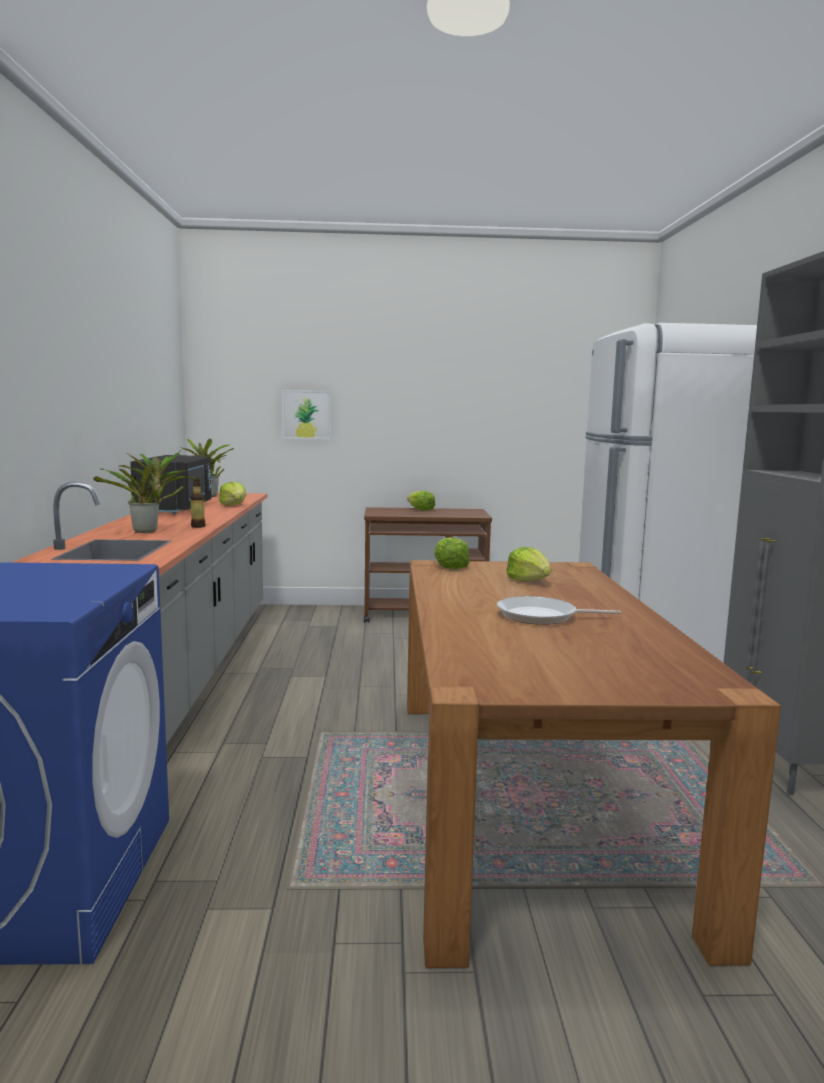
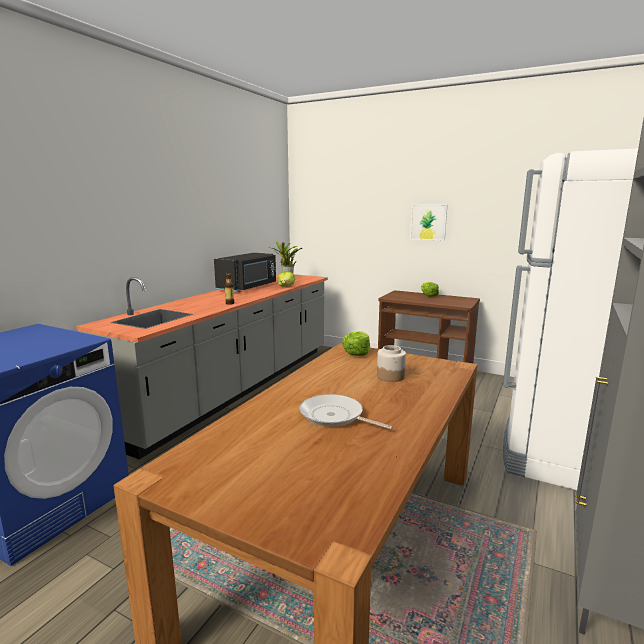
camera: 30 degrees right, 5 degrees up
(148, 531) = (197, 305): potted plant -> none
(306, 414) = (358, 224): picture -> picture (428, 222)
(529, 580) = (391, 376): lettuce -> jar

